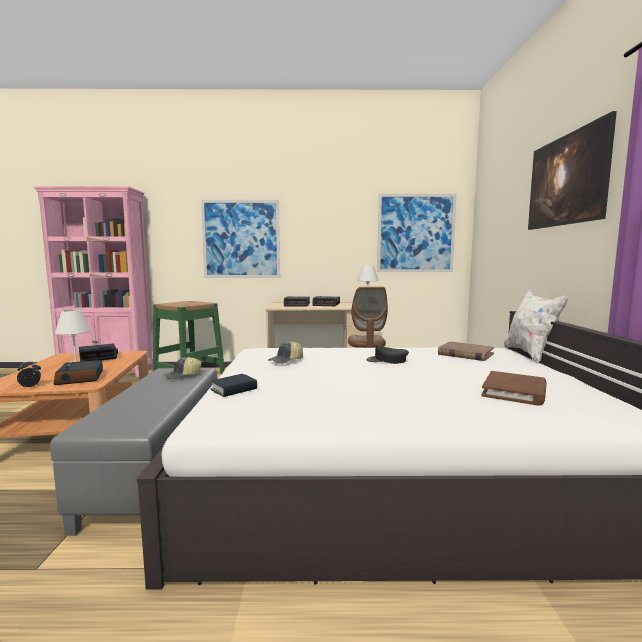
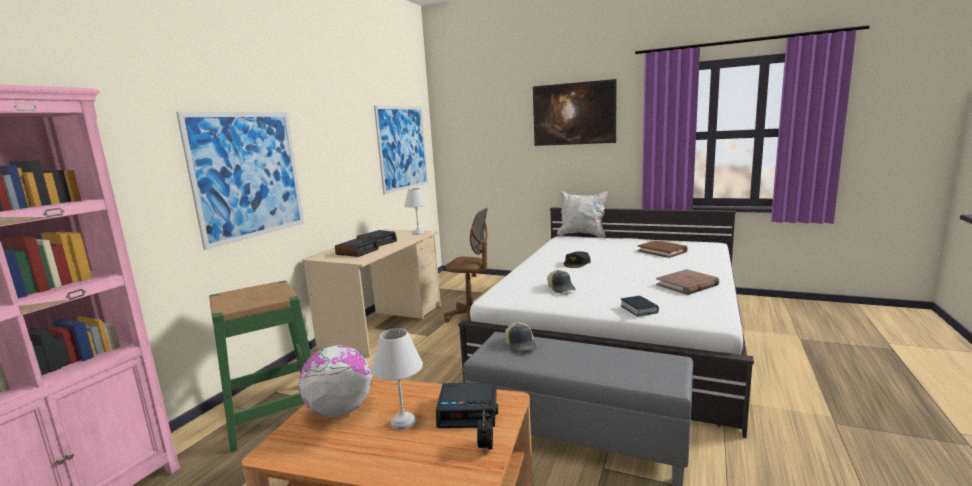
camera: 65 degrees left, 5 degrees up
(98, 357) = (340, 411): alarm clock -> globe
(465, 354) = (572, 245): brown book -> brown book (687, 285)

